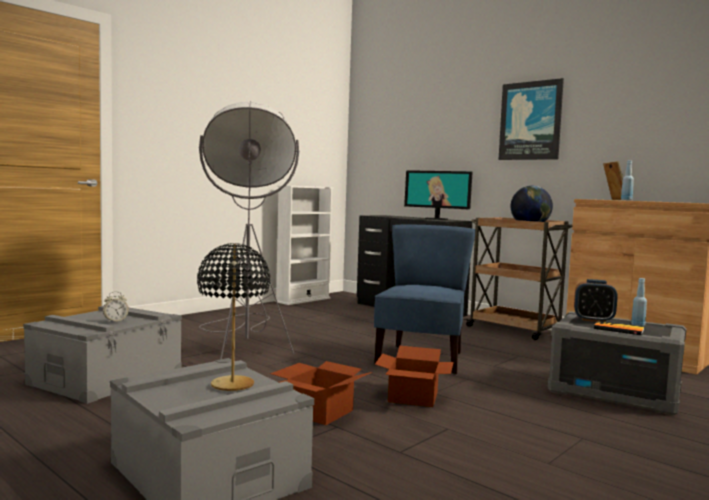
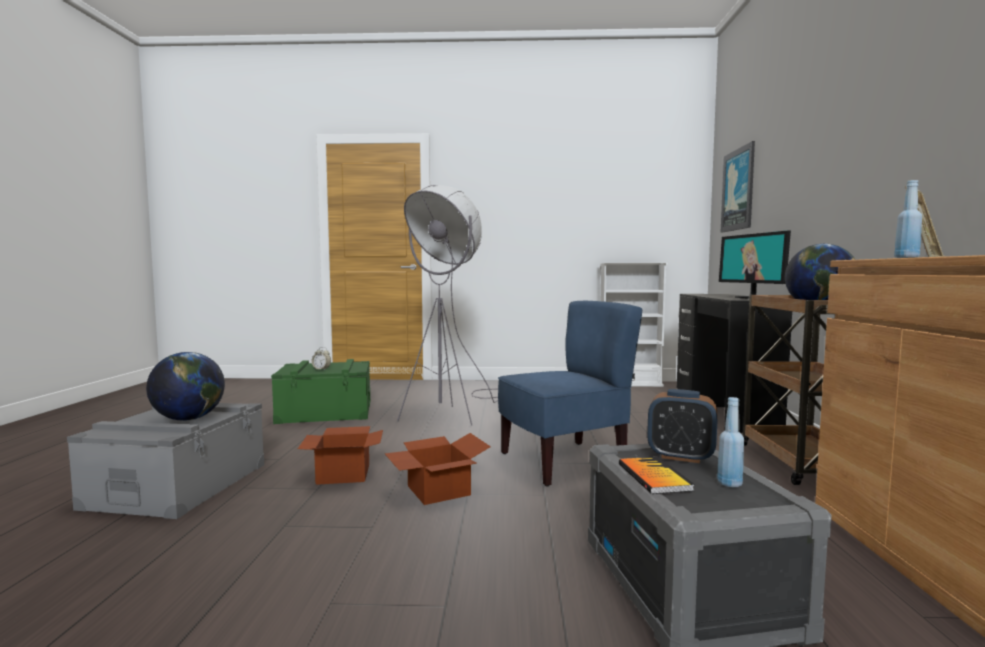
camera: 50 degrees right, 0 degrees up
(106, 378) = (325, 412): grey storage box -> green storage box
(232, 385) = (189, 419): black table lamp -> globe
(530, 121) = (860, 141): picture -> picture (738, 190)
(593, 320) = (681, 457): alarm clock -> alarm clock turned 45 degrees counterclockwise

